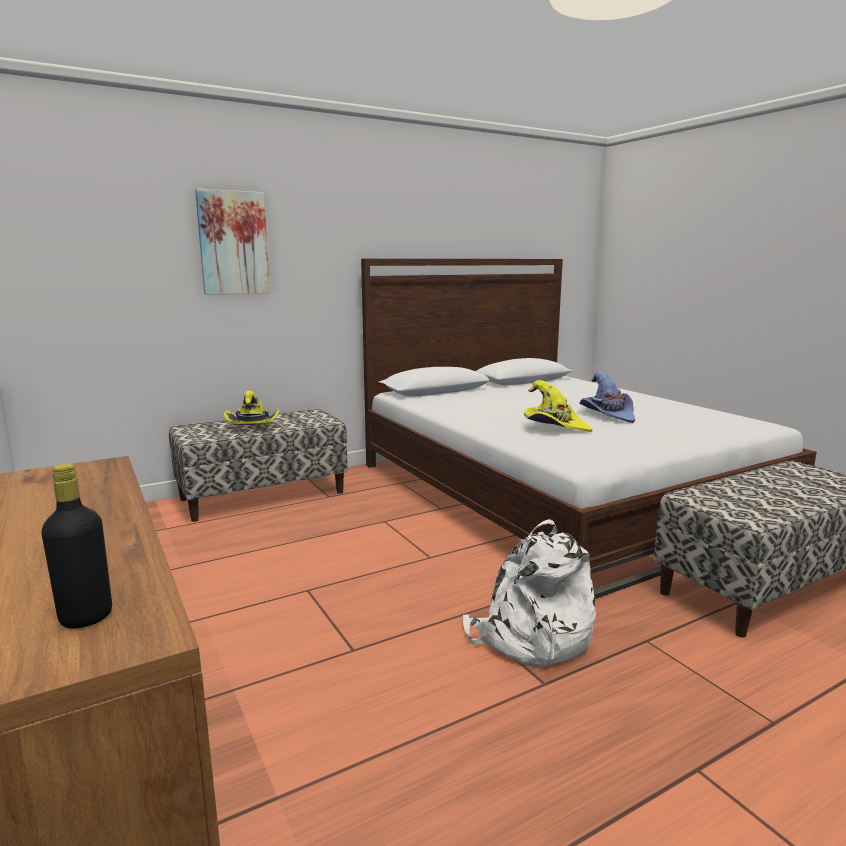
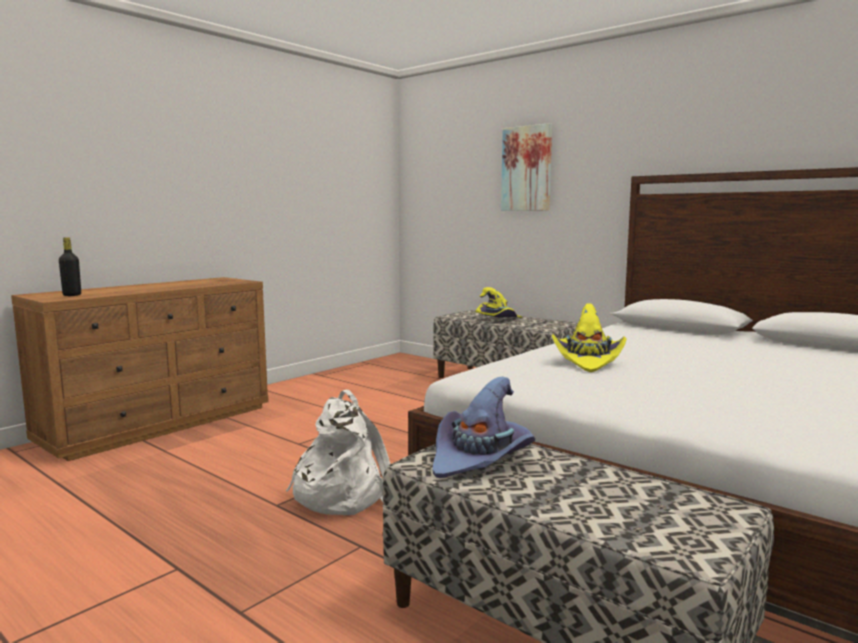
camera: 70 degrees right, 5 degrees down
(608, 415) = (713, 379): purple hat -> purple hat (481, 458)

